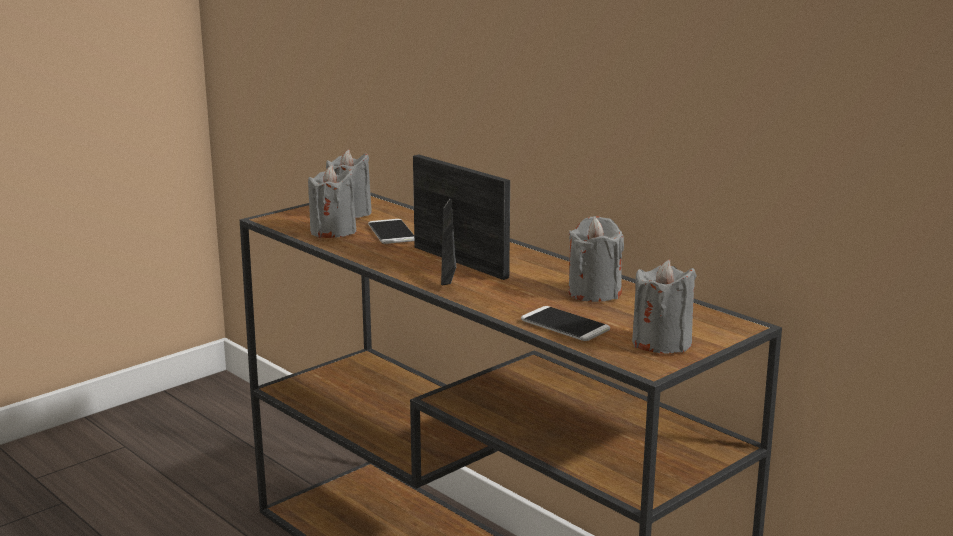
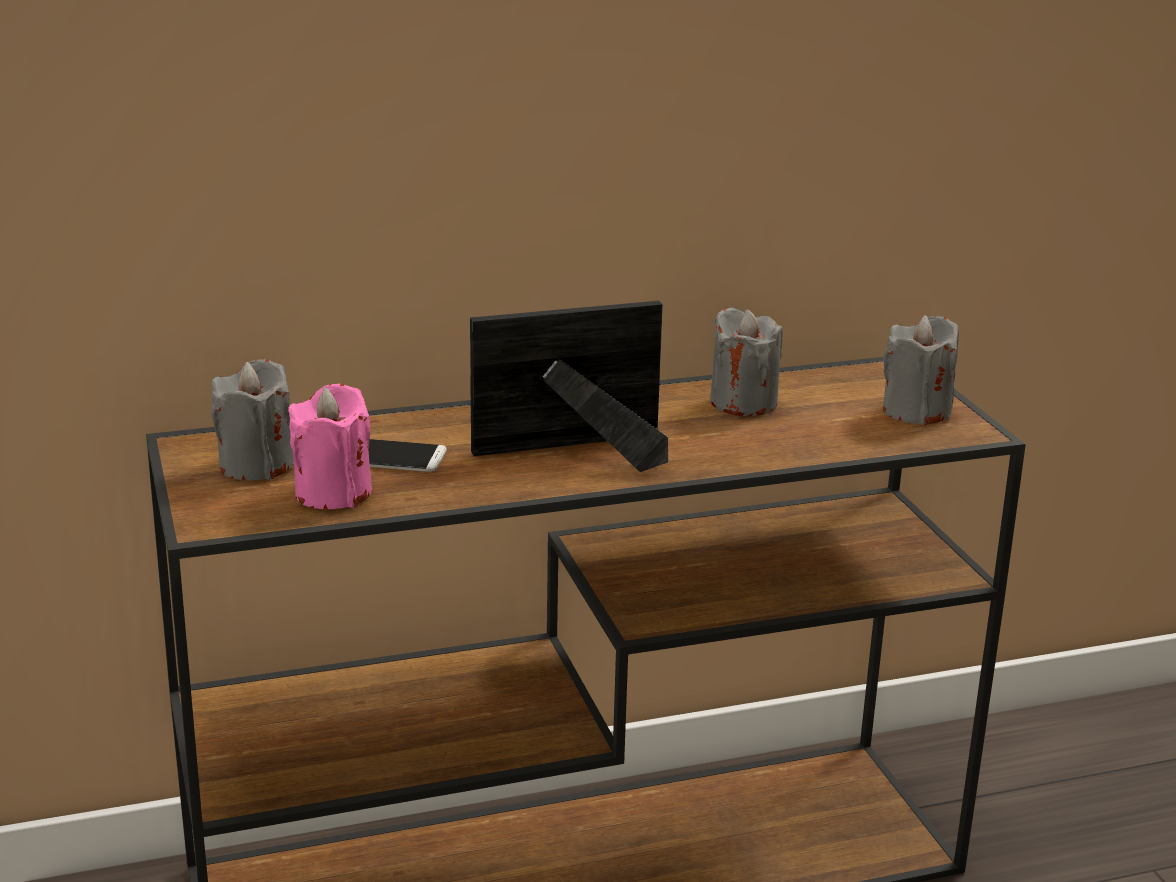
camera: 65 degrees left, 5 degrees up
(333, 231) = (333, 493): grey candle -> pink candle
(565, 325) = (833, 440): phone -> none

